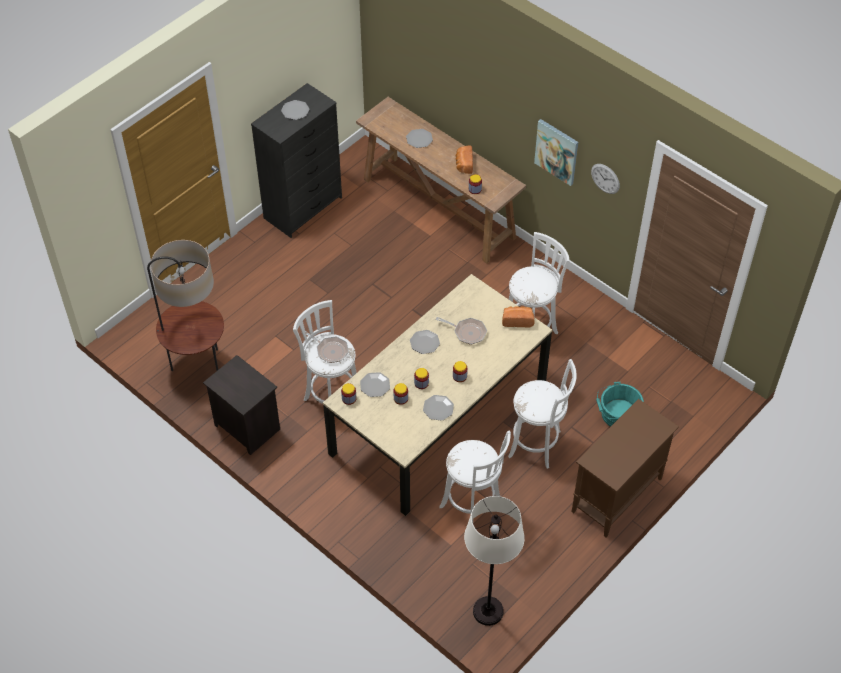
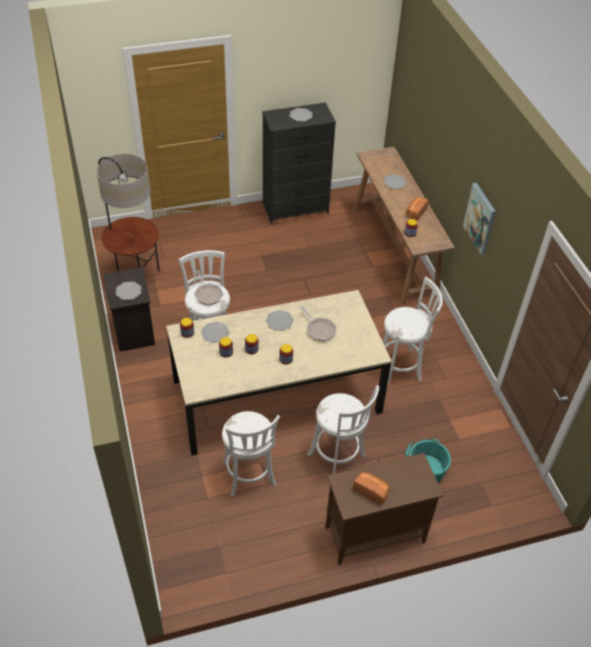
camera: 30 degrees right, 5 degrees down
(438, 408) = (248, 374): plate -> plate (128, 291)
(488, 611) = (193, 568): white floor lamp -> none
(517, 320) = (367, 340): bread -> bread (371, 491)
(605, 178) = (506, 253): wall clock -> none

